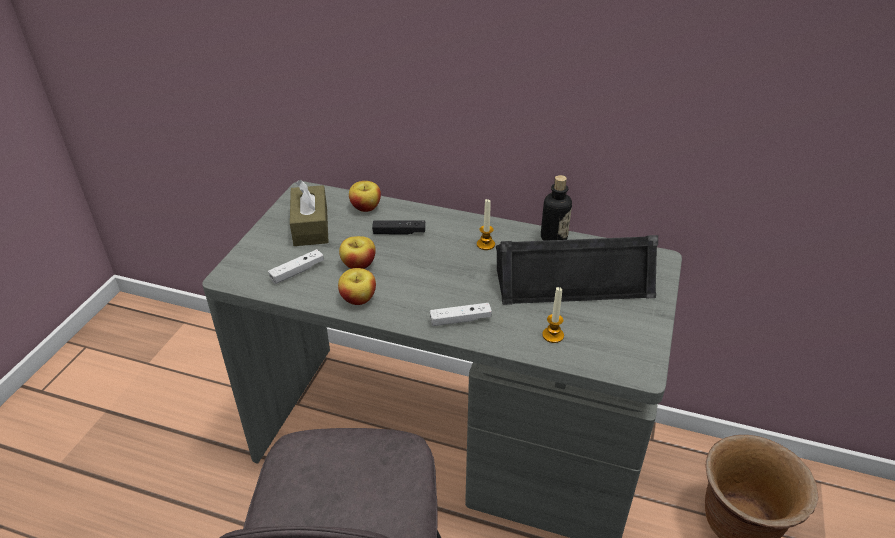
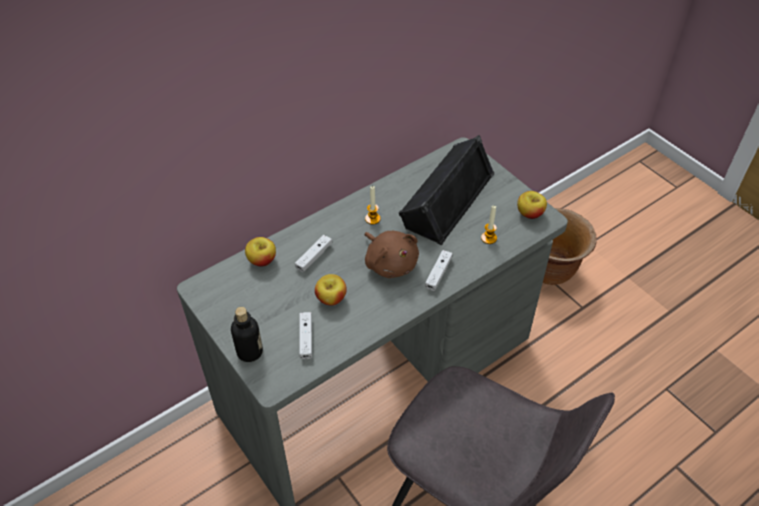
camera: 55 degrees left, 10 degrees up
(310, 226) = (254, 305): brown tissue box -> none
(358, 299) = (370, 317): apple -> apple (530, 213)
(399, 232) = (314, 257): black game controller -> white game controller
(440, 281) = (390, 263): none -> brown plush toy
(553, 238) = (397, 182): bottle -> bottle (249, 352)

